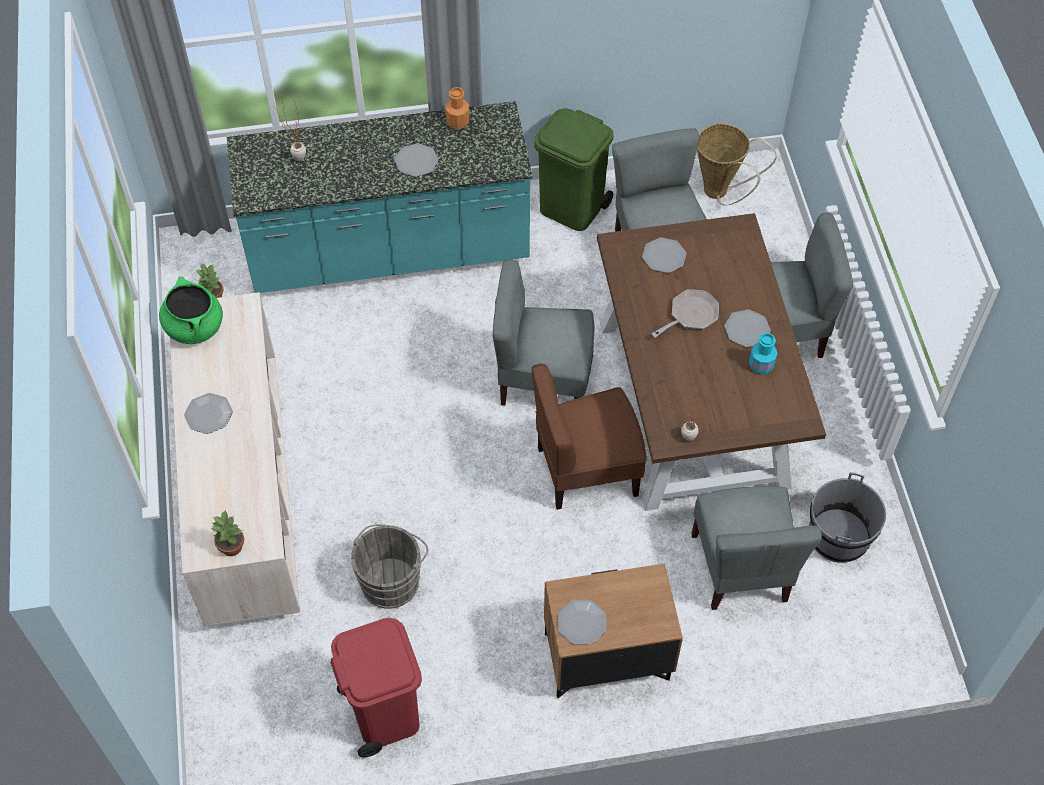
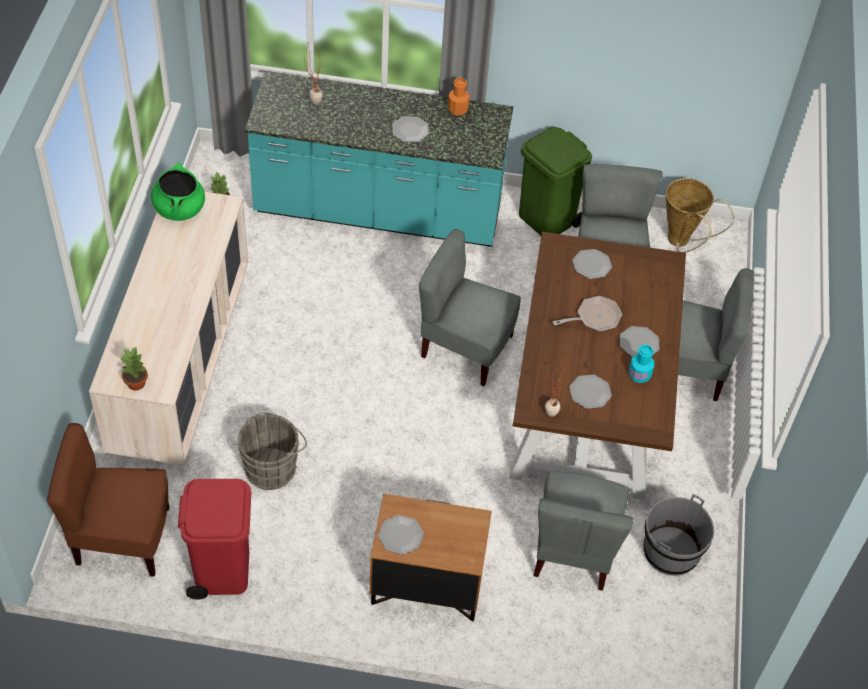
camera: 15 degrees right, 5 degrees down
(209, 414) = (162, 277): plate -> plate (590, 392)
(586, 470) = (472, 430): brown chair -> brown chair (122, 538)

